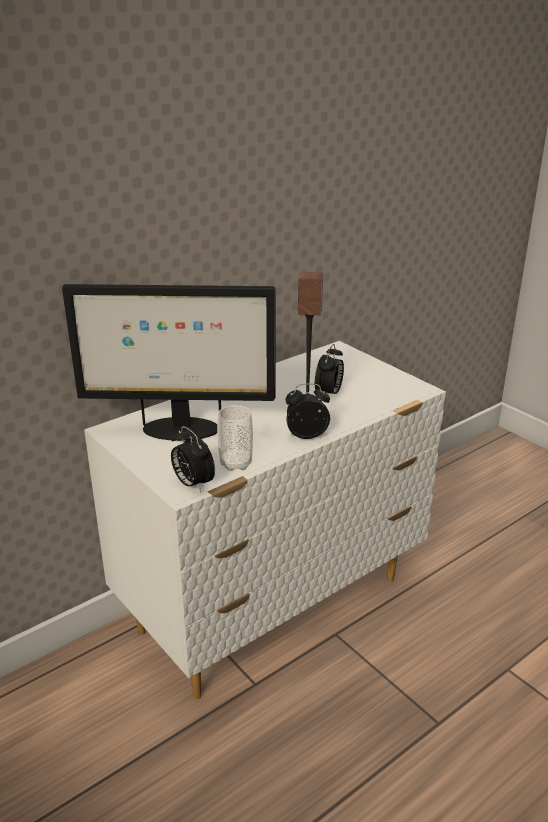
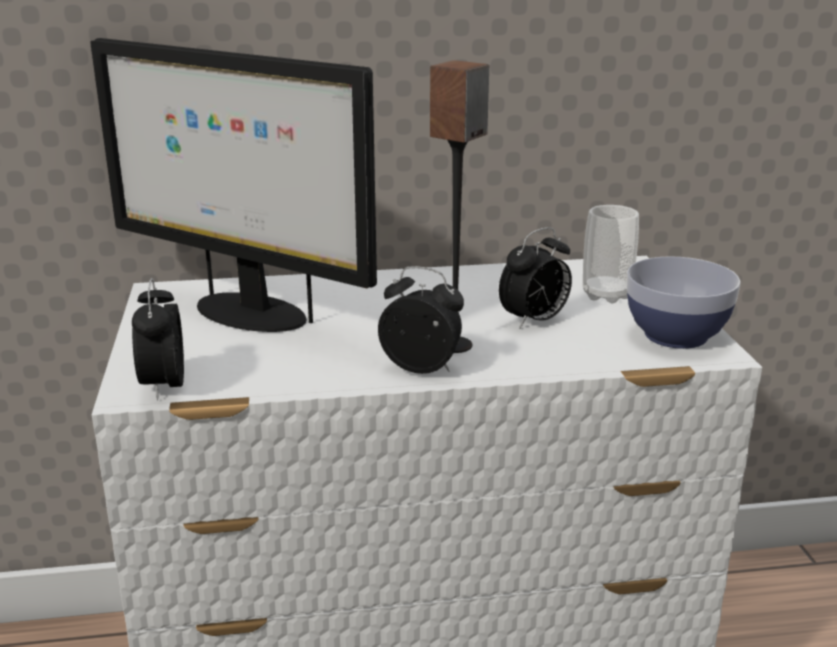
camera: 30 degrees right, 5 degrees down
(236, 463) = (261, 377): cup -> cup (606, 295)
(397, 384) = (675, 335): none -> bowl

